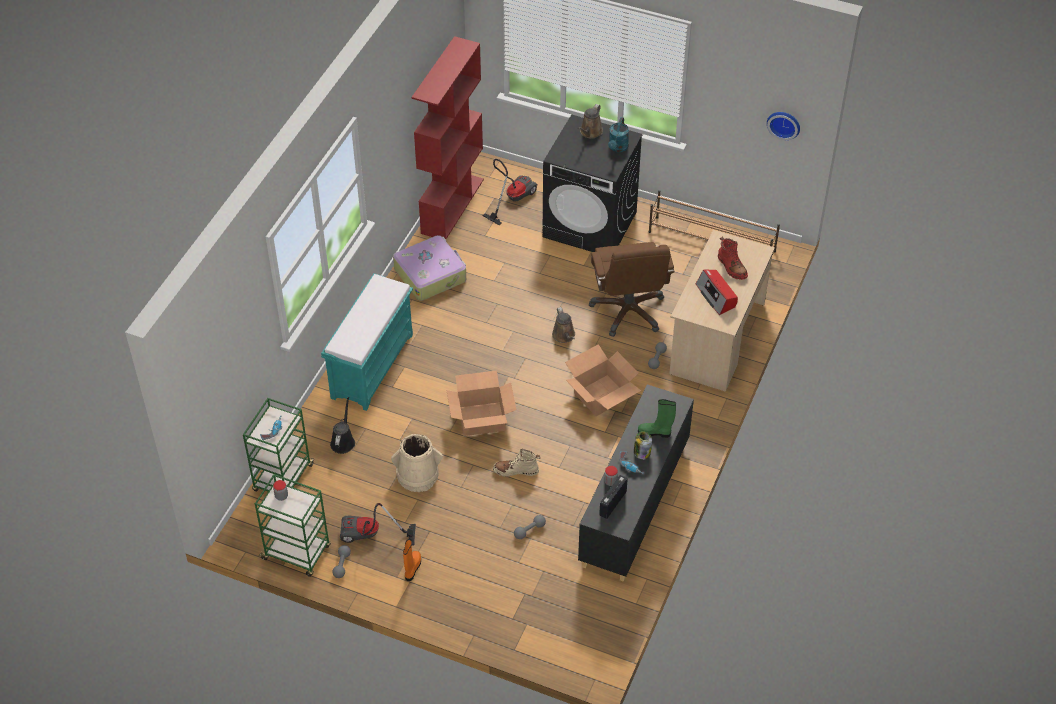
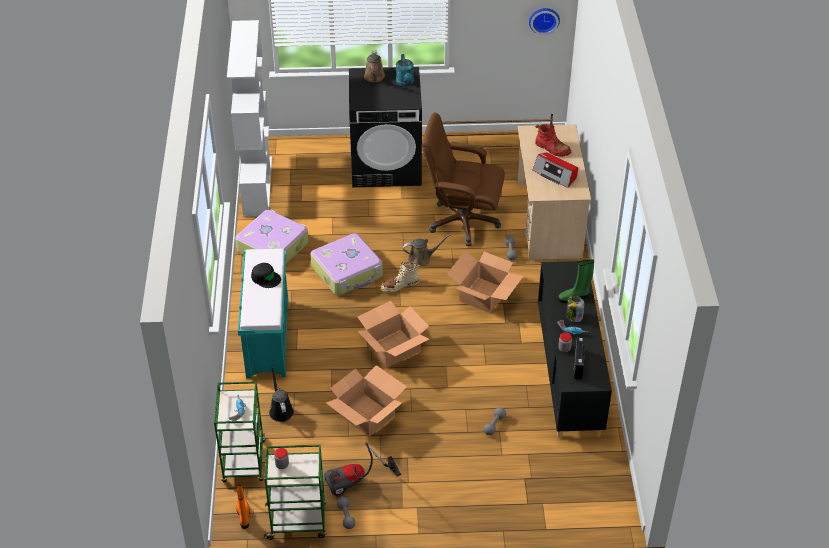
camera: 25 degrees left, 5 degrees down
(375, 309) = (266, 278): none -> black cap
(412, 568) = (412, 495): orange boot -> orange boot (243, 516)
(418, 475) = (367, 414): beige bucket -> cardboard box
(452, 205) = (257, 186): red bookcase -> white bookcase
(485, 325) = (347, 272): none -> suitcase
(512, 199) = (306, 165): vacuum cleaner -> none
(516, 471) = (451, 380): beige boot -> beige boot (400, 285)
(564, 336) = (421, 258): brown watering can -> brown watering can turned 60 degrees counterclockwise
(628, 311) = (462, 222): brown office chair -> brown office chair turned 135 degrees clockwise

